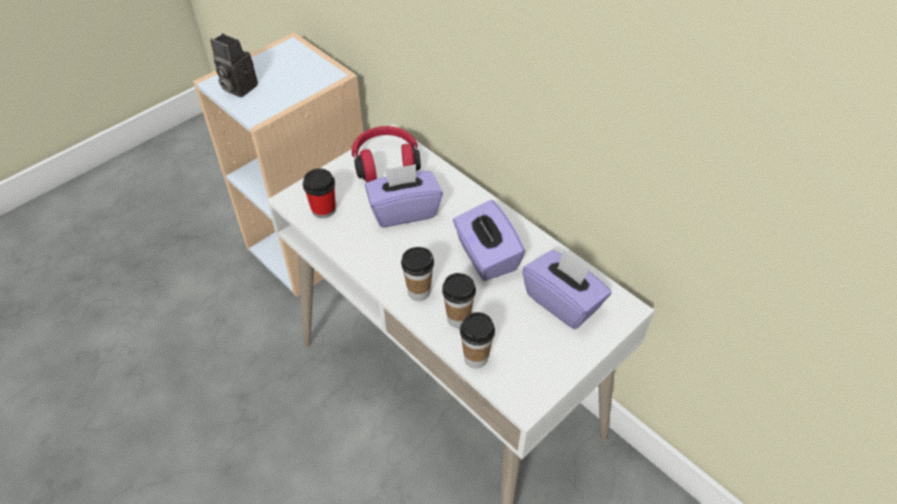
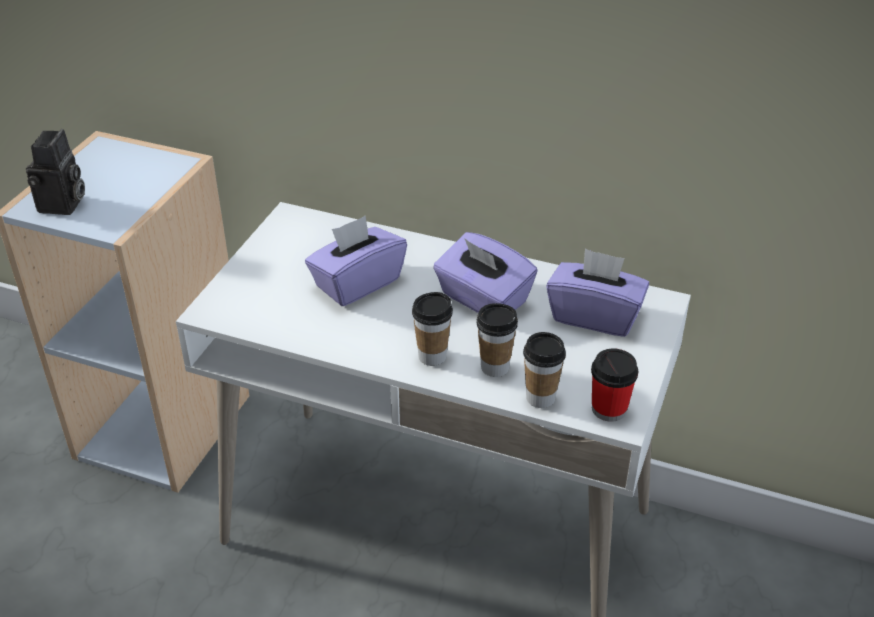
camera: 25 degrees left, 10 degrees down
(237, 87) = (63, 205): camera -> camera turned 90 degrees counterclockwise
(323, 209) = (257, 310): cup -> cup (609, 409)
(386, 163) = (301, 242): red headphones -> none

